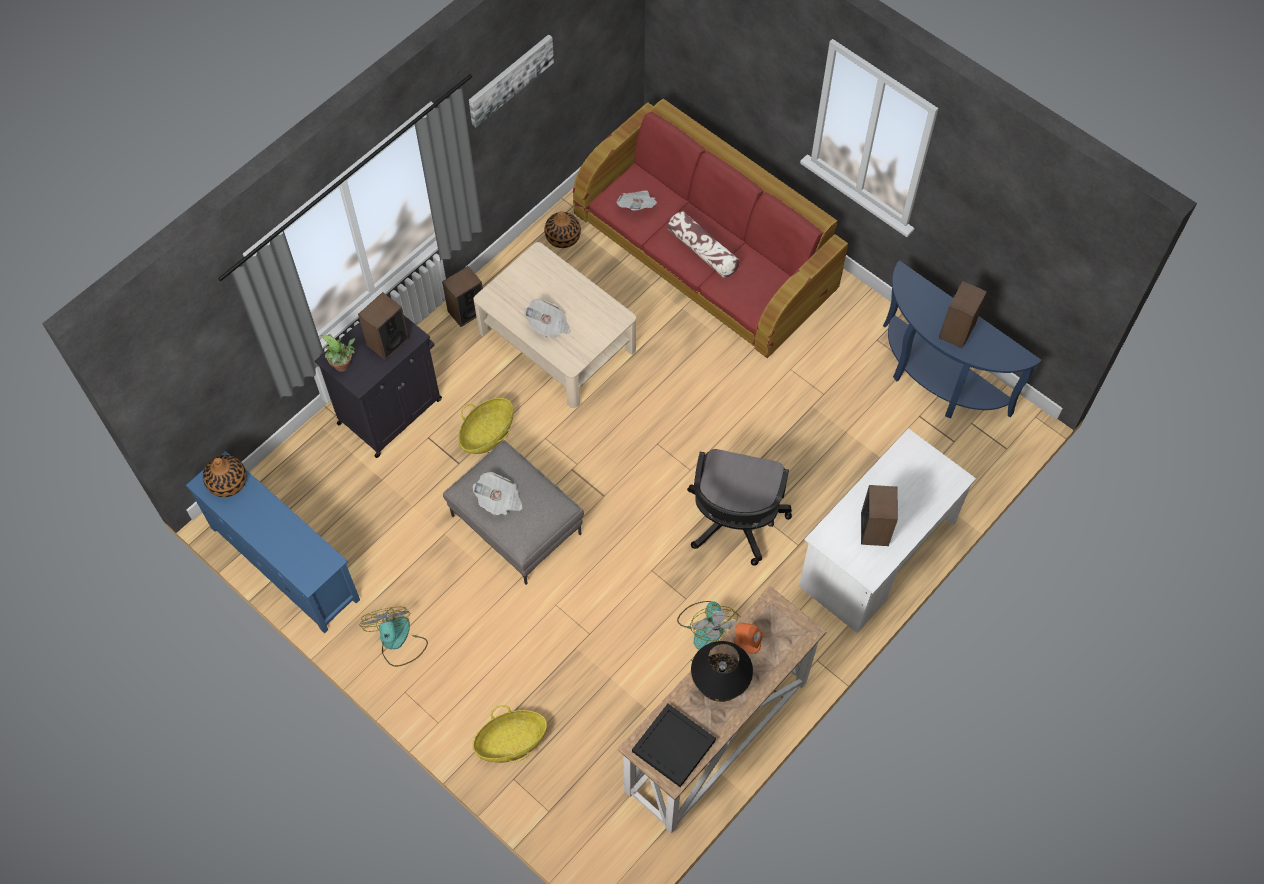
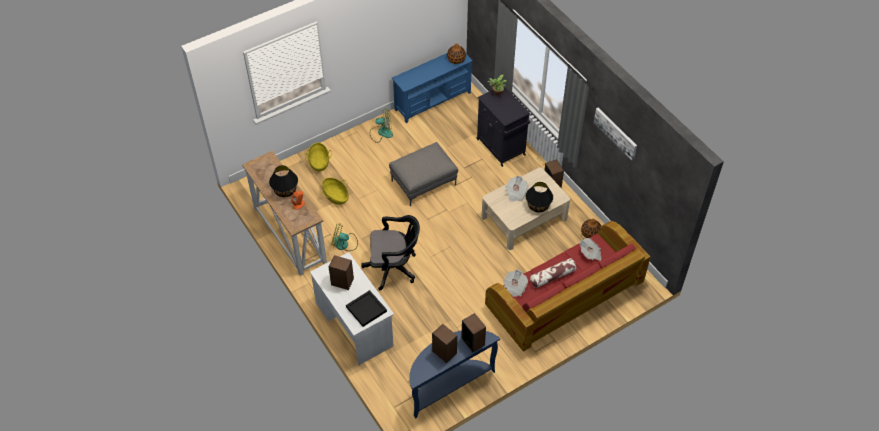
camera: 105 degrees right, 10 degrees down
(387, 342) = (505, 110): speaker -> speaker (473, 341)
(487, 434) = (477, 181): basket -> basket (336, 196)
(499, 500) = (422, 156): newspaper -> newspaper (514, 288)
(568, 286) = (538, 206): none -> black table lamp
(673, 746) = (264, 168): black tray -> black tray (366, 309)
(734, 523) = (394, 268): black office chair -> black office chair turned 150 degrees clockwise

